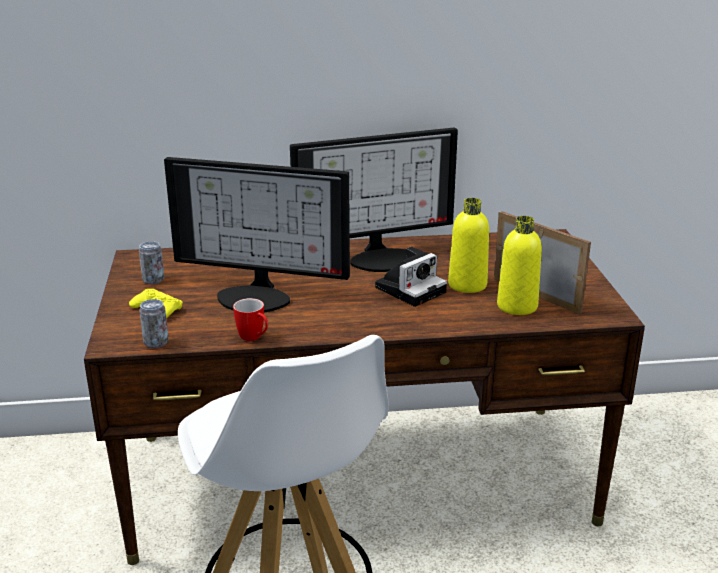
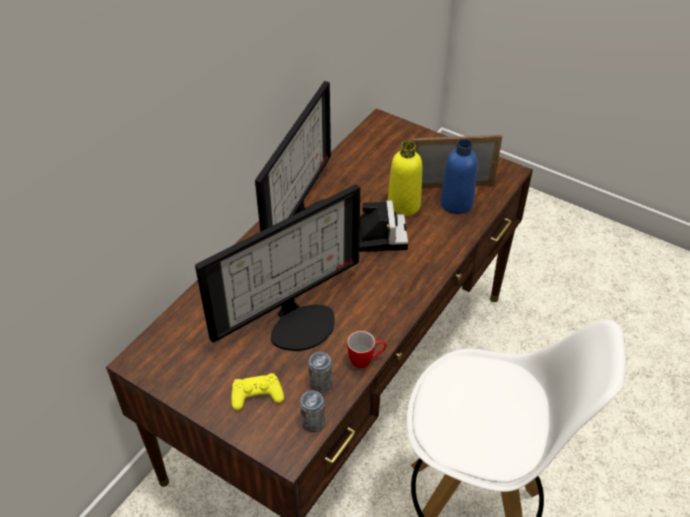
camera: 50 degrees left, 20 degrees up
(153, 280) = (199, 370): can -> can (320, 383)
(517, 306) = (456, 203): yellow bottle -> blue bottle

